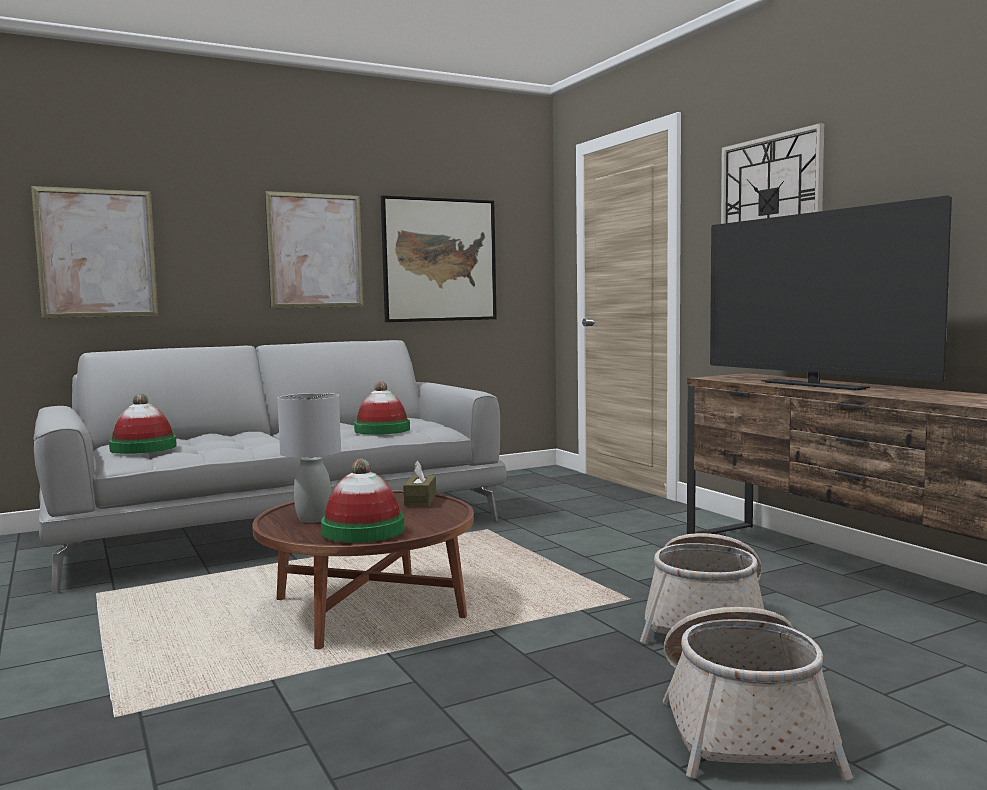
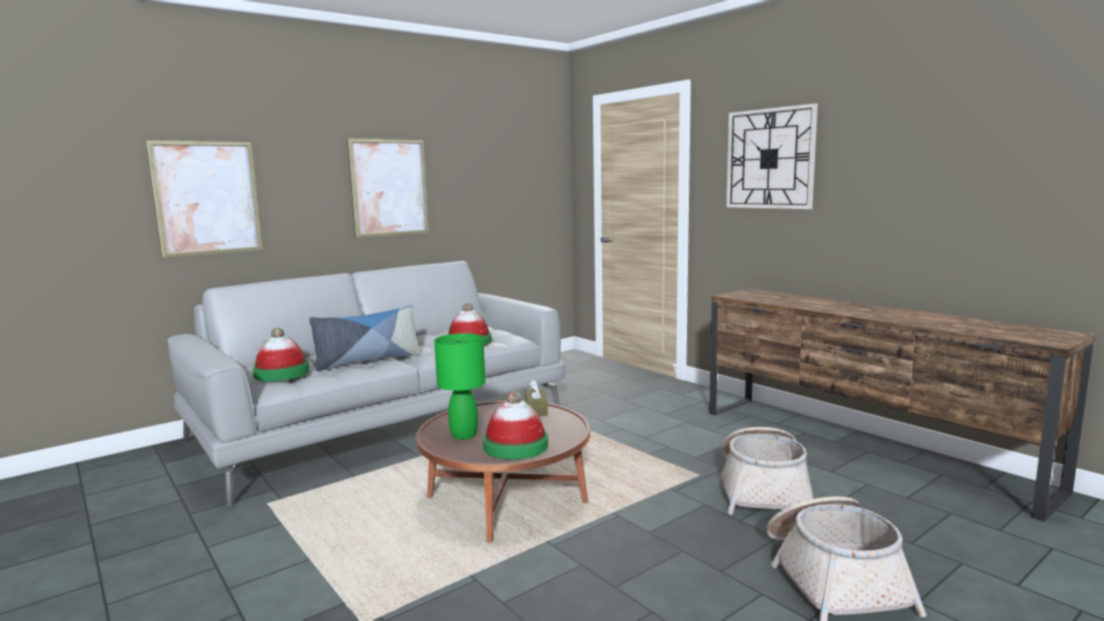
camera: 10 degrees left, 5 degrees up
(251, 442) = (368, 361): none -> pillow
(313, 519) = (463, 435): grey table lamp -> green table lamp
(439, 260) = (486, 191): picture -> none
(812, 385) = (814, 305): television -> none

